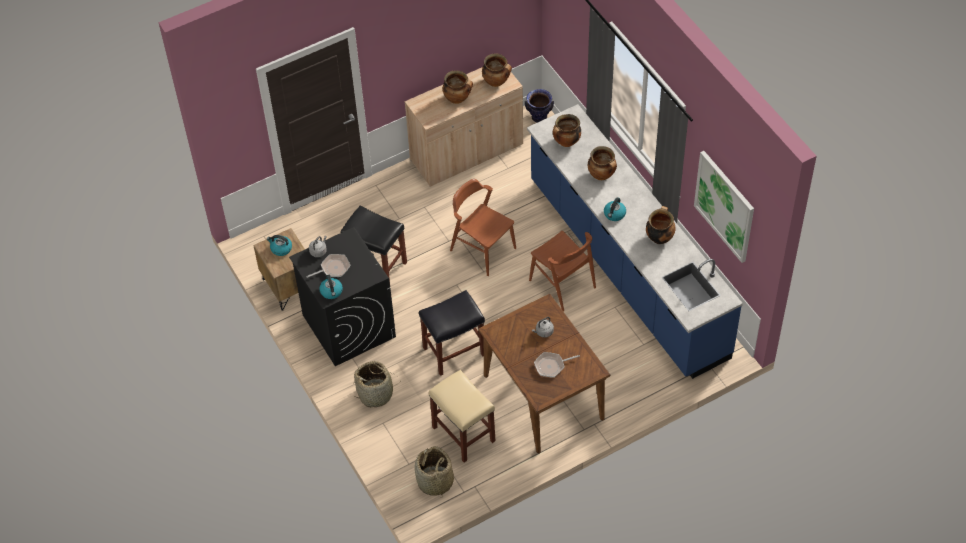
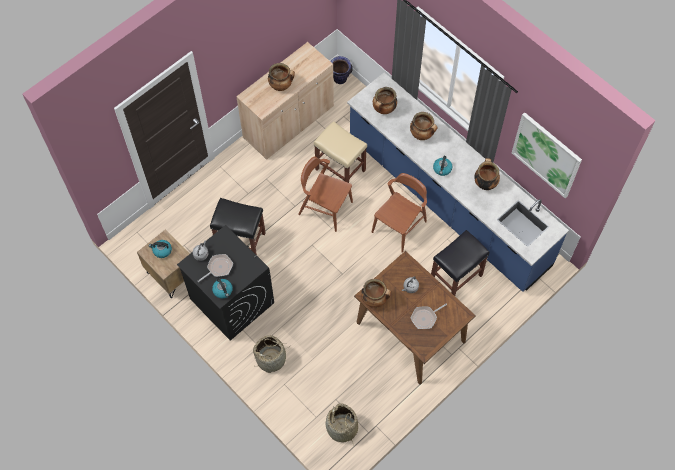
camera: 15 degrees left, 10 degrees up
(453, 352) = (326, 307): black stool -> black stool (455, 278)
(462, 434) = (353, 380): beige stool -> beige stool (339, 169)
(496, 82) = (310, 64): cooking pot -> cooking pot (375, 300)
(562, 284) = (399, 226): brown chair -> brown chair turned 90 degrees counterclockwise

